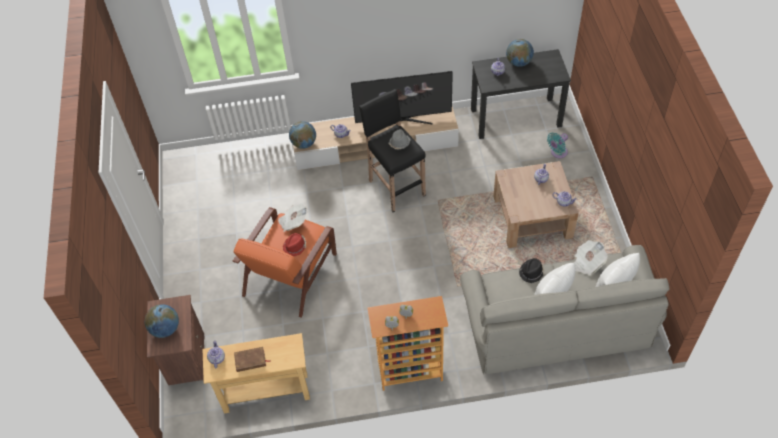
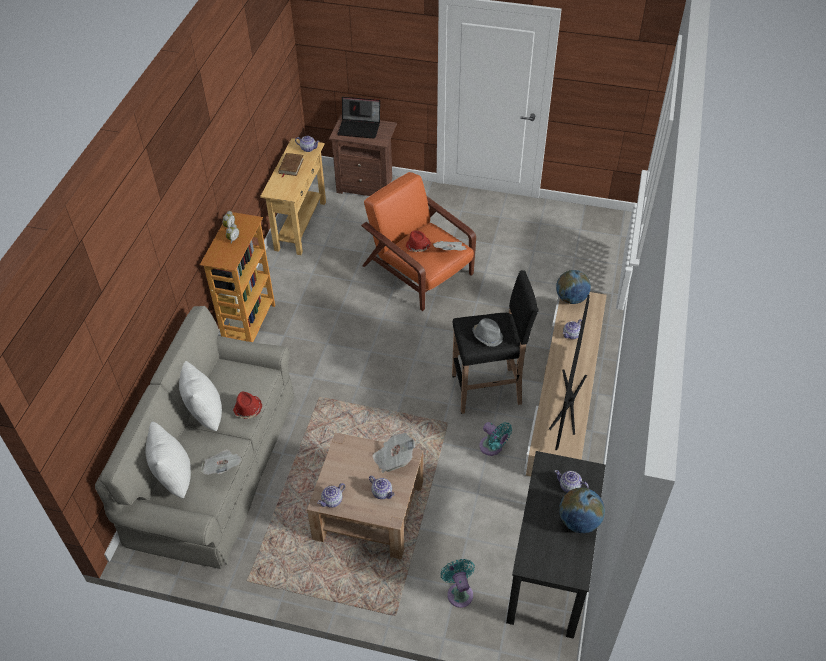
camera: 110 degrees right, 5 degrees down
(165, 329) = (360, 127): globe -> laptop
(444, 169) = (493, 447): none -> turquoise fan
(512, 183) = (393, 459): none -> newspaper
(532, 272) = (248, 409): black hat -> red hat

